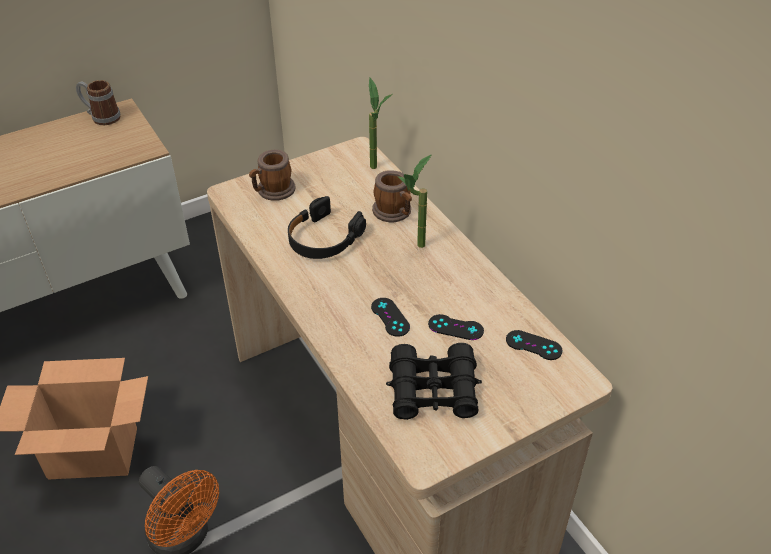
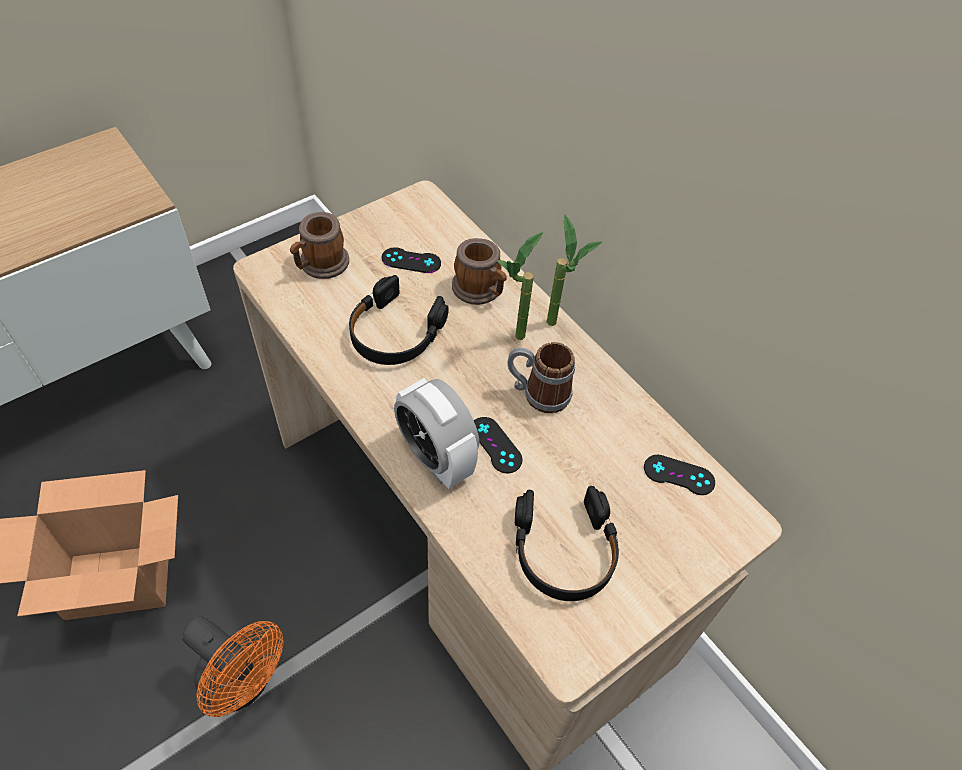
camera: 10 degrees left, 10 degrees up
(101, 117) = (78, 155): mug -> mug (537, 393)
(343, 323) = (436, 457): none -> alarm clock
(378, 170) = (451, 229): potted plant -> potted plant (559, 328)
(433, 390) = (564, 550): black binoculars -> black headphones
(455, 327) = (579, 455): black game controller -> black game controller (411, 260)

